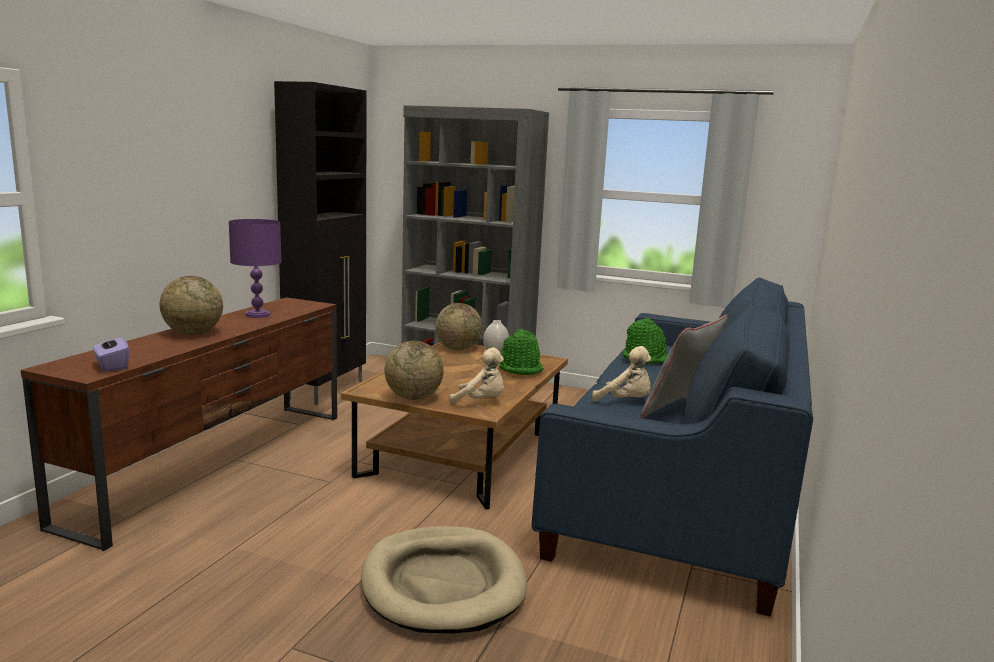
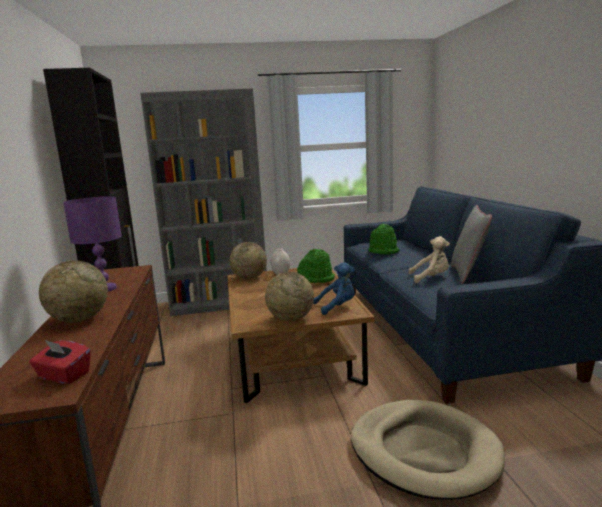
camera: 30 degrees left, 0 degrees up
(111, 366) = (63, 376): purple tissue box -> red tissue box
(481, 402) = (337, 307): beige plush toy -> blue plush toy

